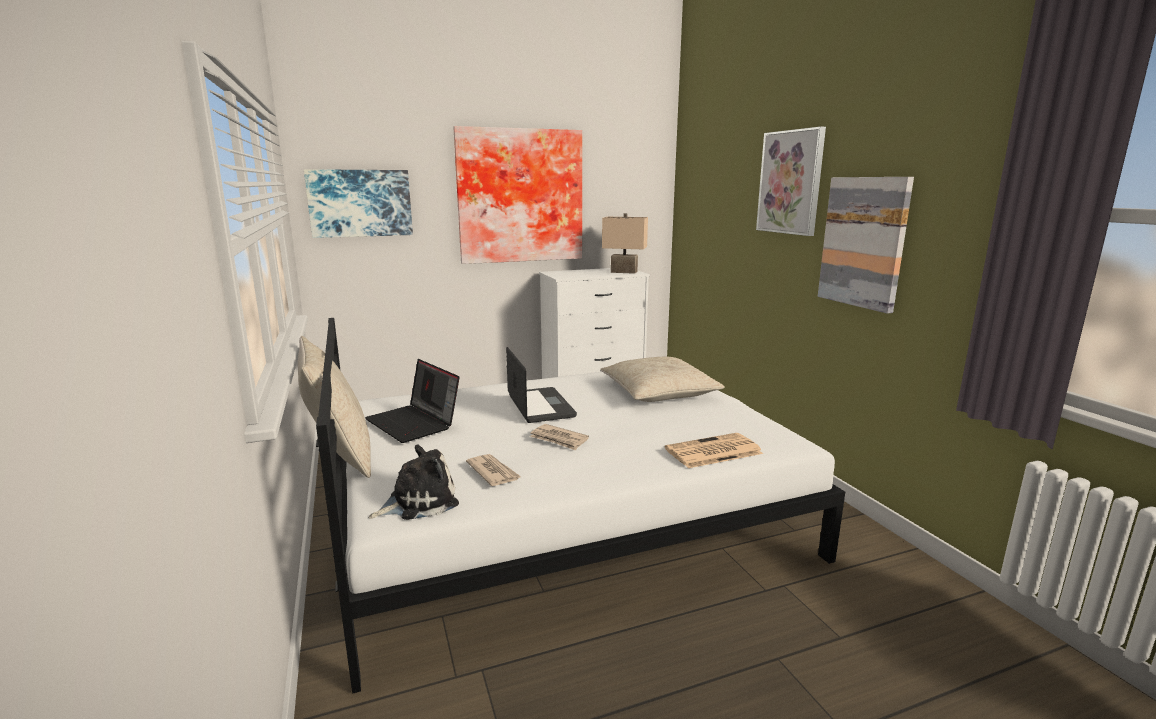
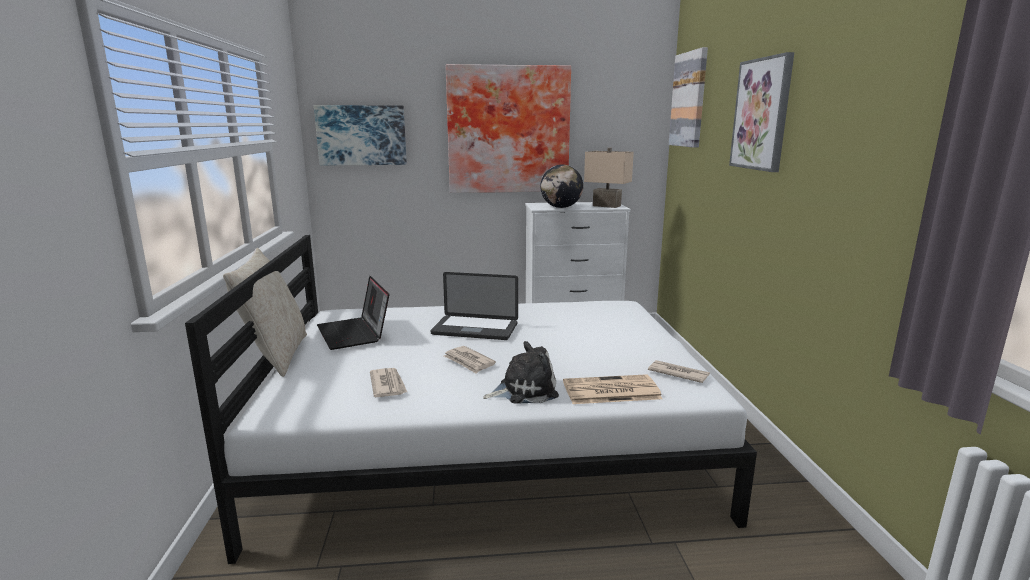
camera: 15 degrees right, 0 degrees up
(419, 501) = (307, 403): plush toy -> plush toy (524, 390)
(540, 406) = (475, 329): laptop -> laptop turned 105 degrees clockwise
(581, 275) = (561, 207): none -> globe
(659, 392) = (601, 326): beige pillow -> none
(759, 429) = (677, 373): none -> newspaper
(864, 242) = (821, 179): picture -> picture (689, 100)

